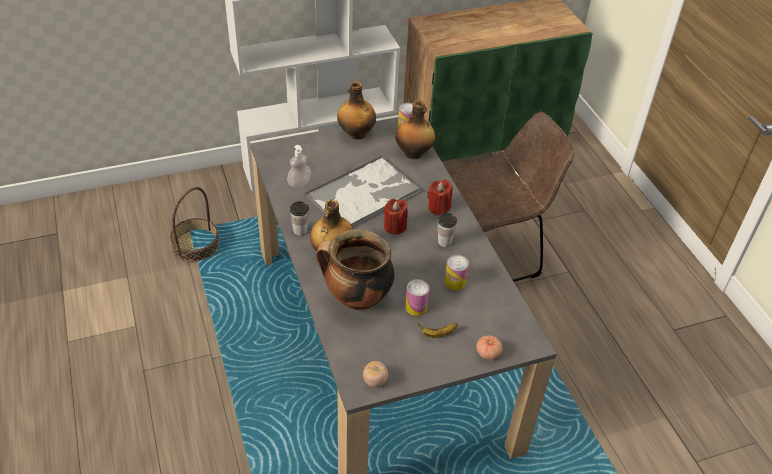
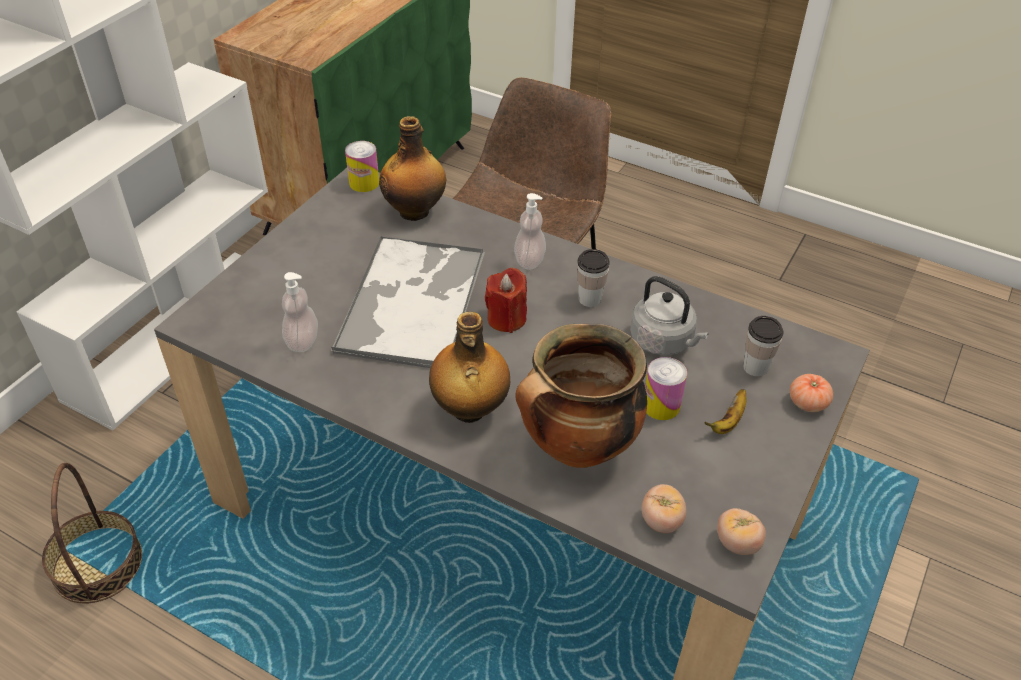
camera: 40 degrees left, 0 degrees up
(300, 230) = (384, 407): cup -> cup (755, 367)
(354, 350) = (661, 521): none -> tomato
(356, 134) = (305, 228): bottle -> none
(438, 207) = (529, 260): red candle -> soap dispenser
(455, 282) = (664, 341): can -> grey kettle

